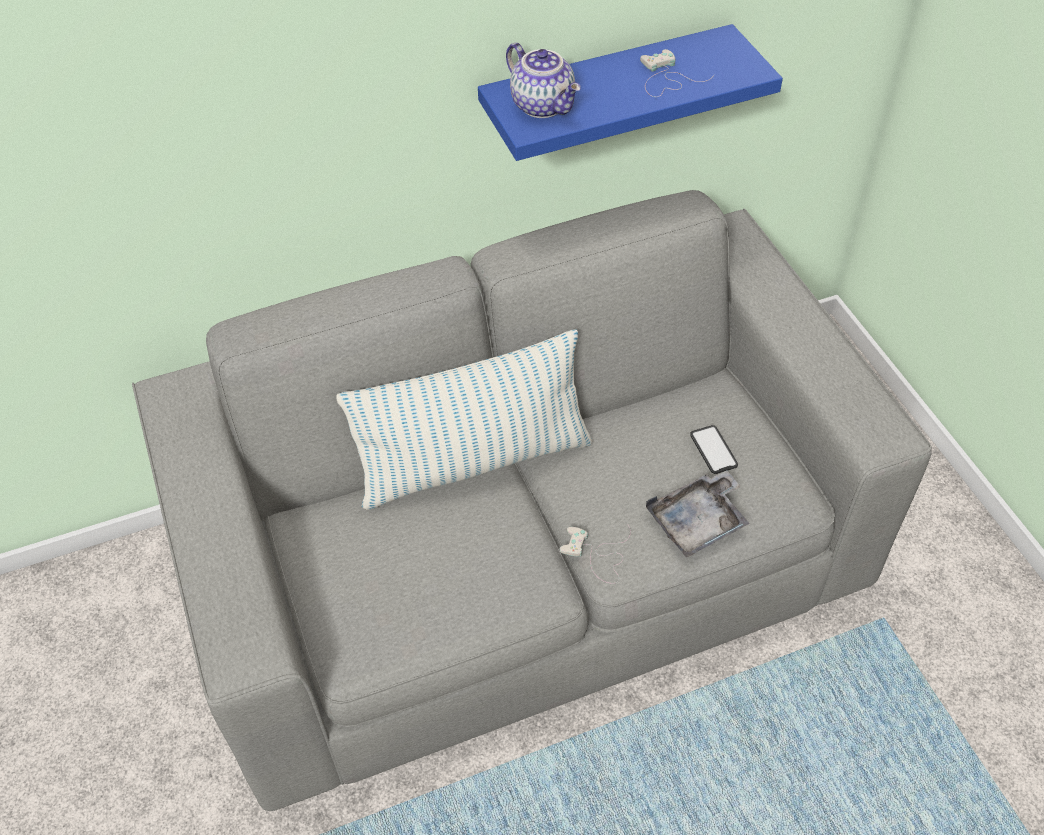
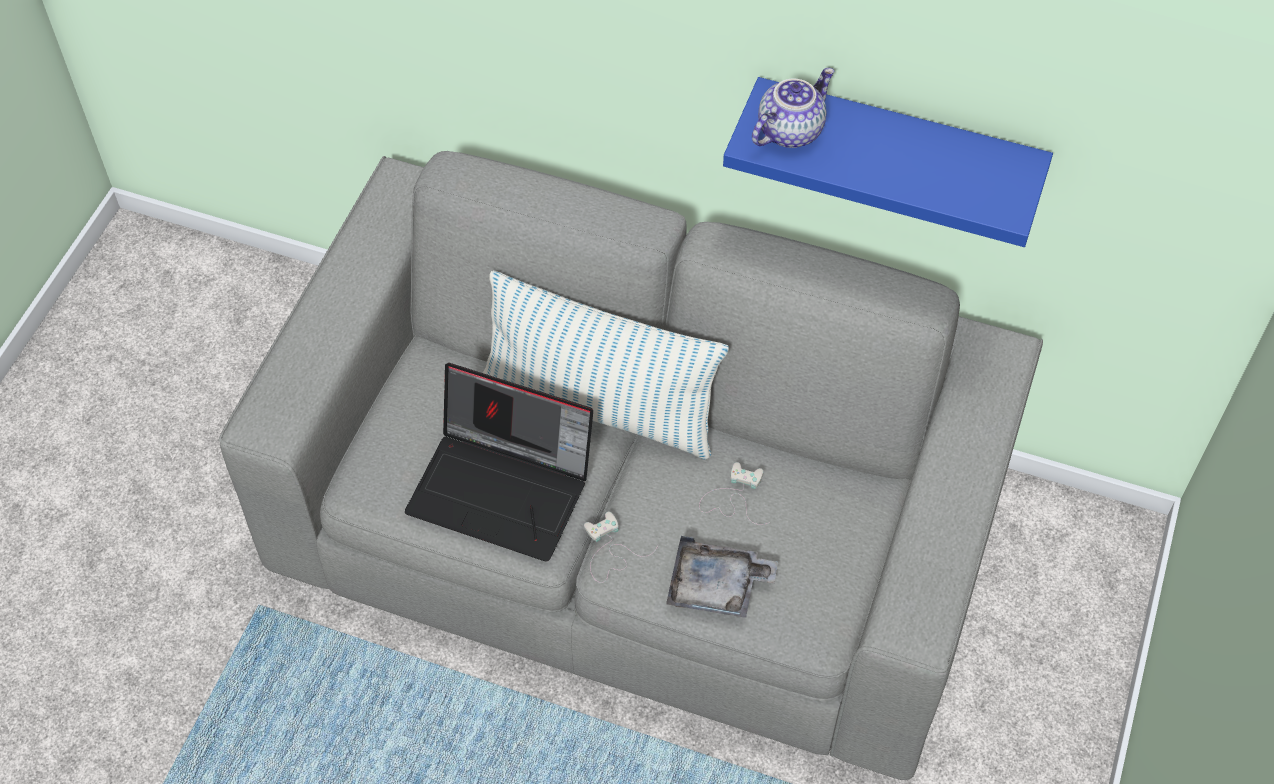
camera: 40 degrees right, 5 degrees up
(470, 570) = (504, 488): none -> laptop
(544, 105) = (789, 130): teapot -> teapot turned 135 degrees counterclockwise
(666, 78) = (922, 170): white game controller -> white game controller (733, 497)
(713, 450) = (797, 539): phone -> none

